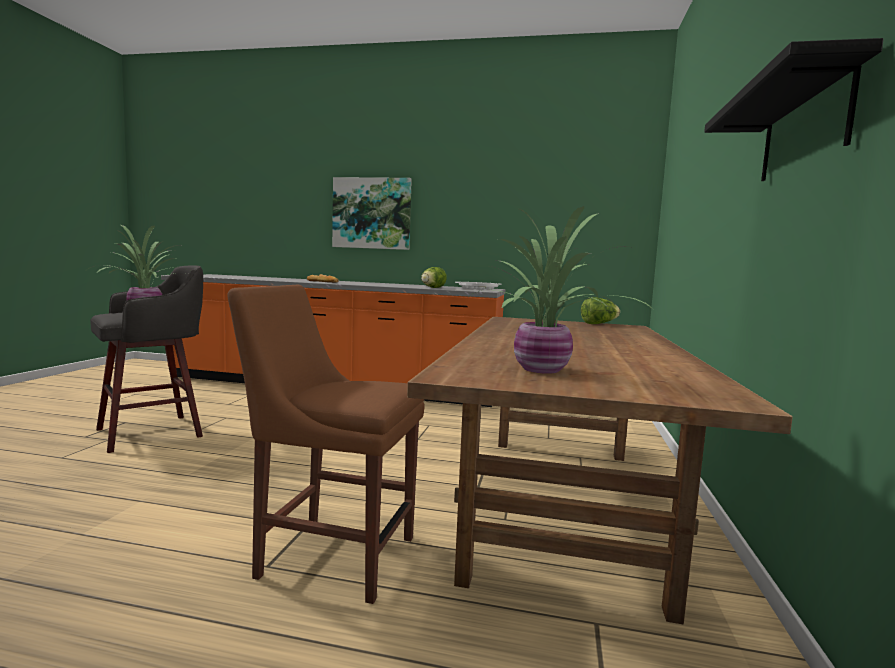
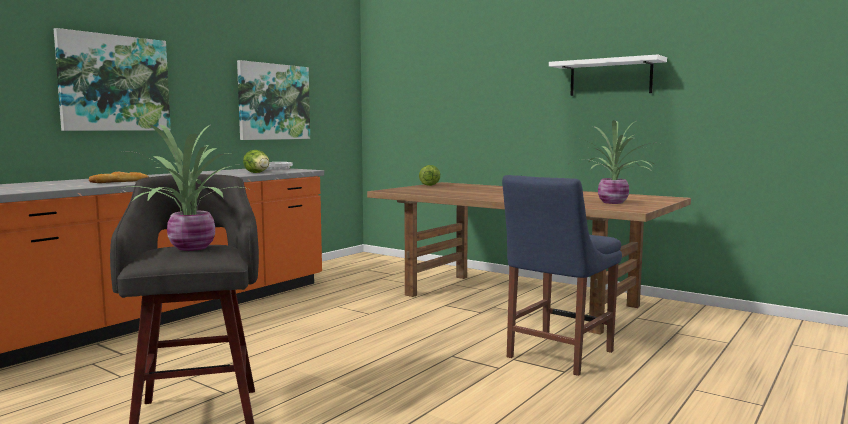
camera: 65 degrees left, 0 degrees up
(331, 554) = (556, 355): brown chair -> blue chair
(521, 226) = (273, 102): none -> picture
(804, 128) = (610, 77): black shelf -> white shelf

